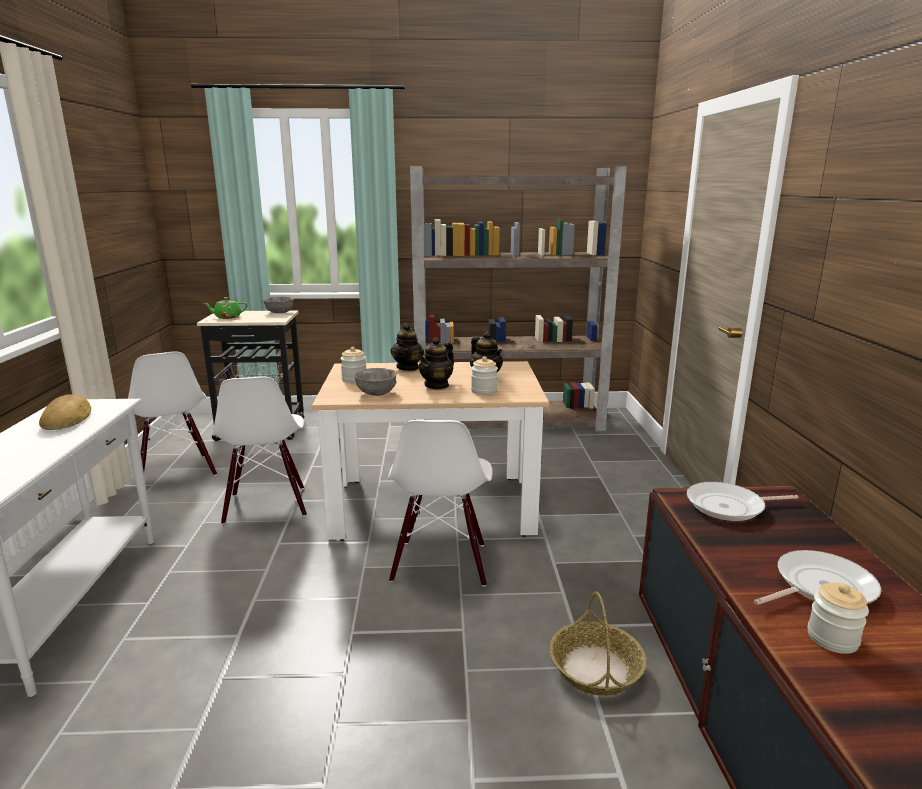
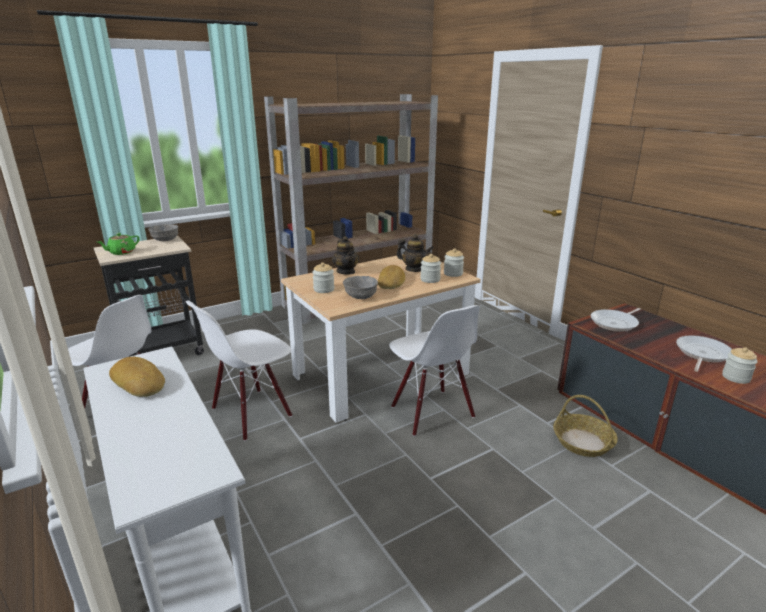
camera: 30 degrees left, 5 degrees up
(266, 505) = (251, 413): white chair -> white chair turned 90 degrees clockwise
(437, 385) = (392, 282): teapot -> bread
(524, 390) = (453, 273): none -> jar

